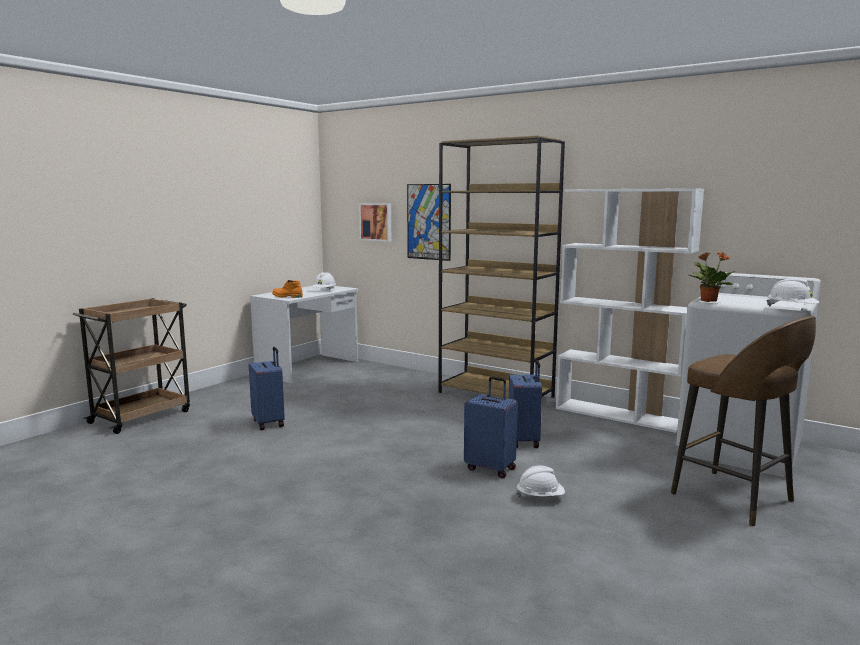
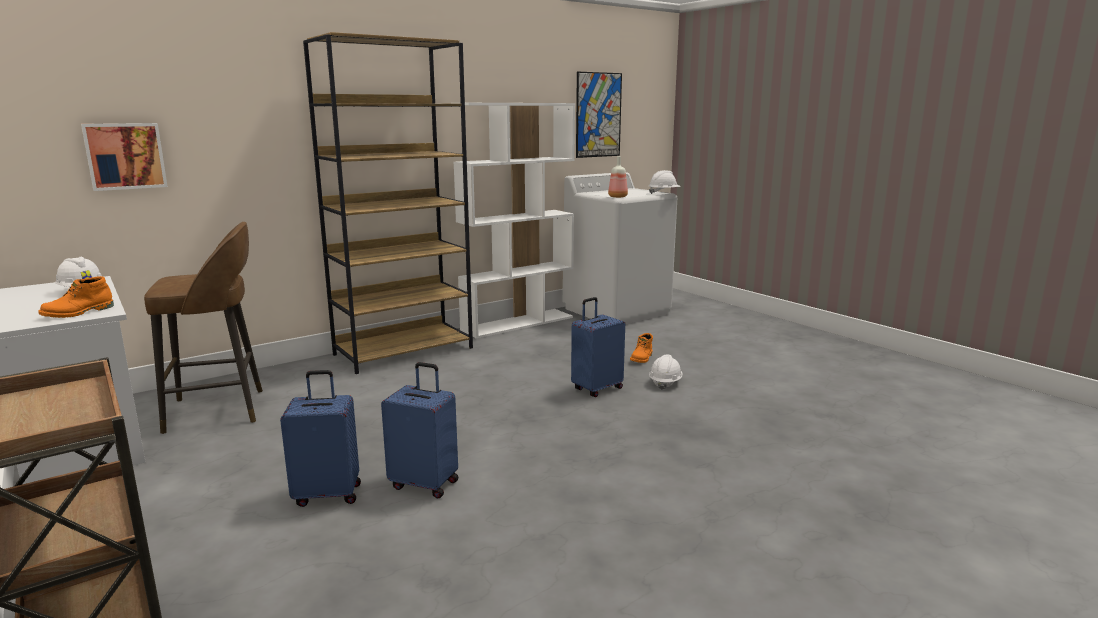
camera: 70 degrees left, 5 degrees up
(429, 222) = (241, 150): picture -> picture (598, 115)
(524, 441) = (544, 365): blue suitcase -> blue suitcase (425, 483)
(597, 479) = (642, 358): none -> orange boot
(708, 300) = (617, 197): potted plant -> bottle
(735, 499) = (694, 332): brown stool -> brown stool (219, 410)

